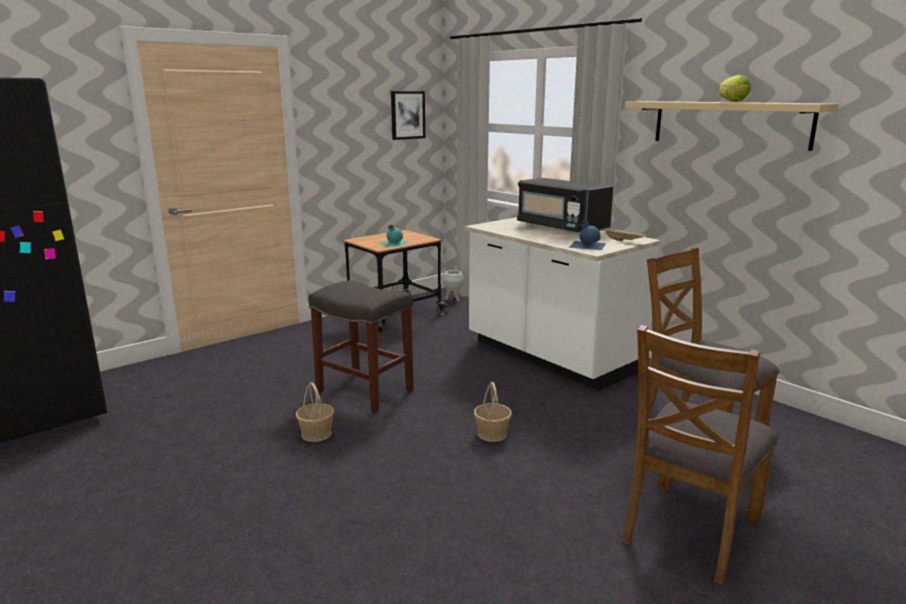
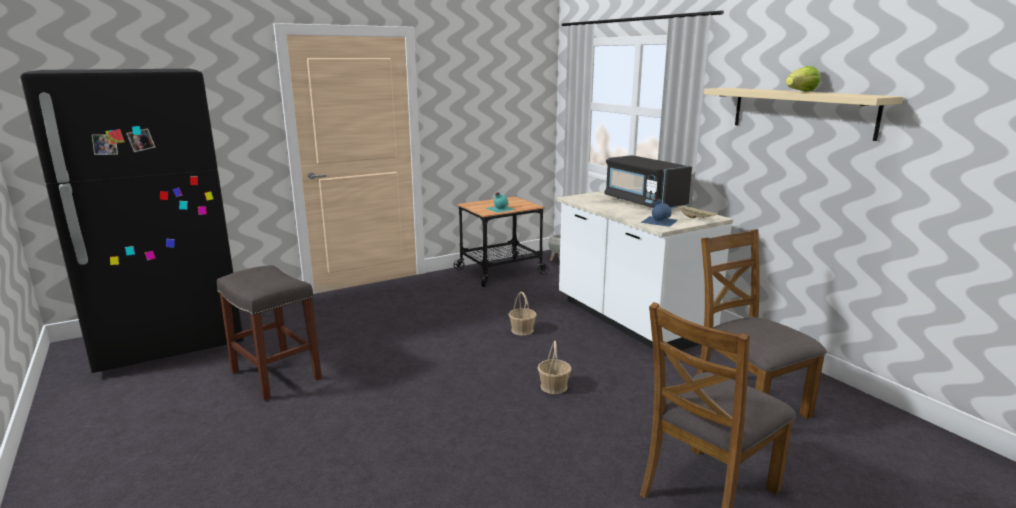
camera: 10 degrees right, 0 degrees up
(316, 433) = (404, 373): basket -> basket (522, 330)
(366, 391) = (456, 339): grey stool -> grey stool (277, 375)
(407, 115) = (521, 94): picture -> none

